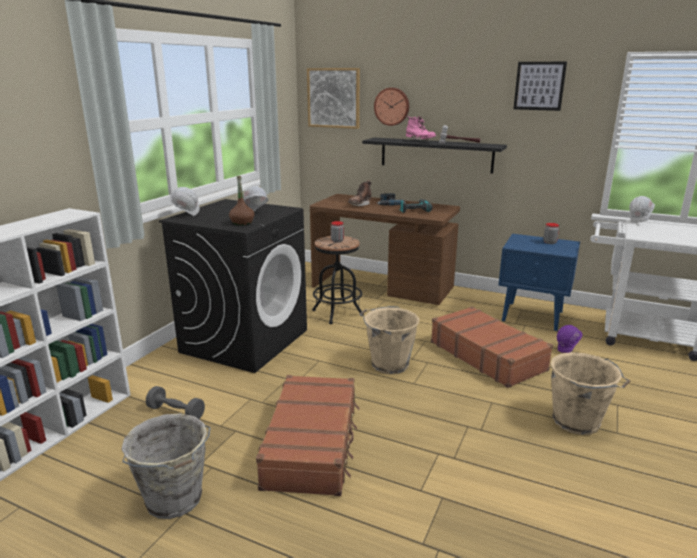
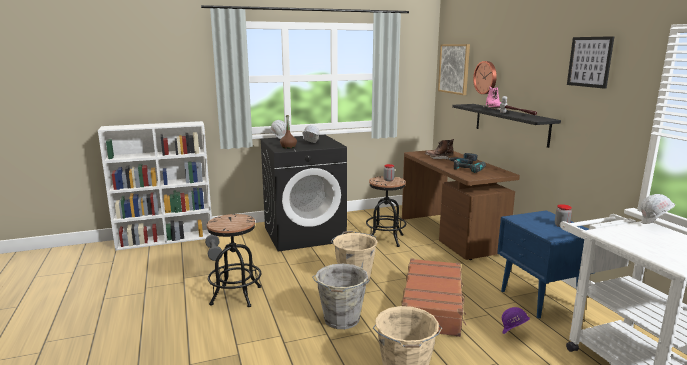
camera: 45 degrees right, 5 degrees down
(175, 500) = (150, 286): grey bucket -> grey bucket (341, 320)
(313, 444) = (236, 295): brown suitcase -> black stool

